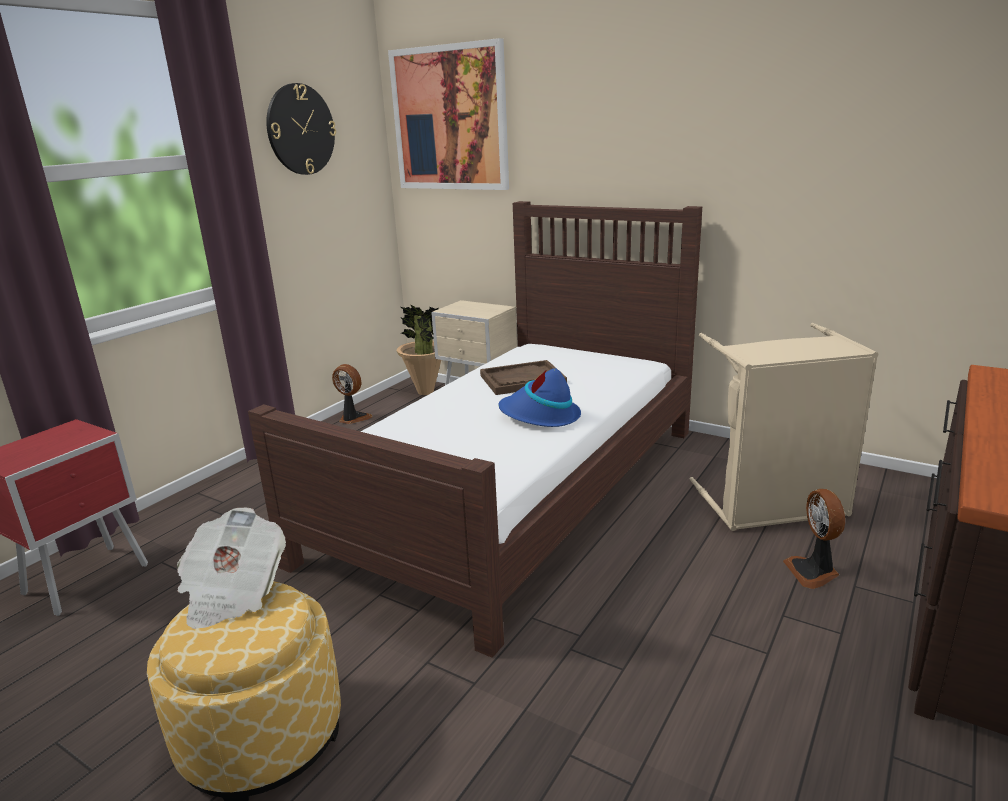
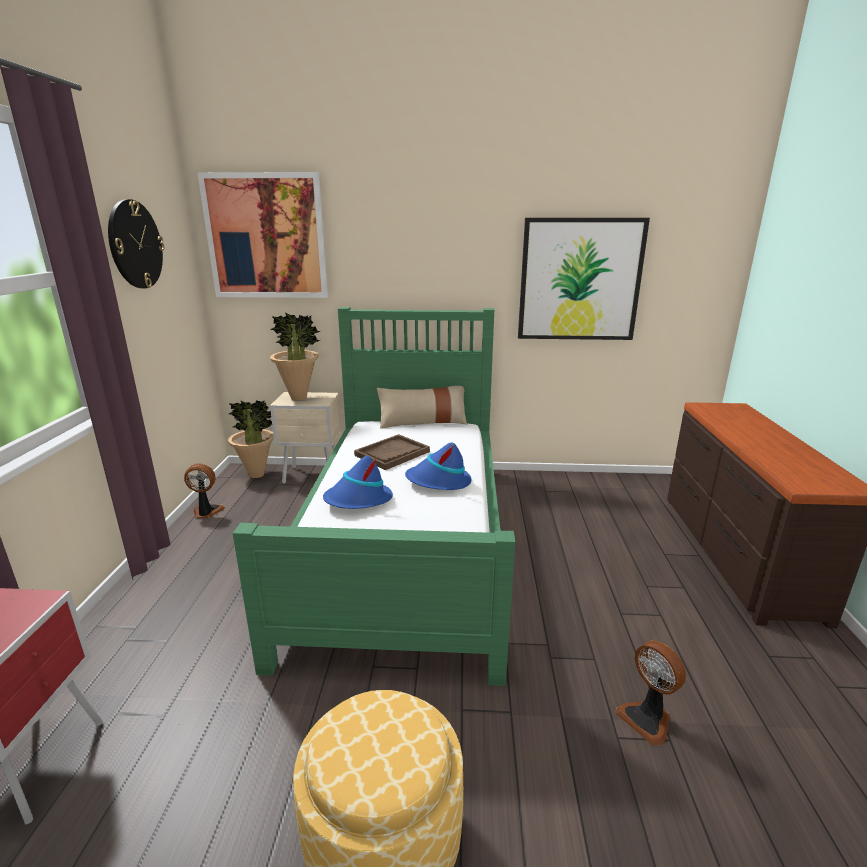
camera: 30 degrees left, 0 degrees up
(233, 592) = (347, 716): newspaper -> none
(435, 418) = (358, 500): none -> blue hat
(467, 307) = (299, 398): none -> potted plant
(515, 489) = (404, 543): brown bed -> green bed
(597, 353) = (423, 423): none -> beige pillow
(773, 506) = (580, 512): beige laundry basket -> none
(813, 572) = (637, 551): fan -> fan (647, 718)
(832, 167) = (579, 280): none -> picture

